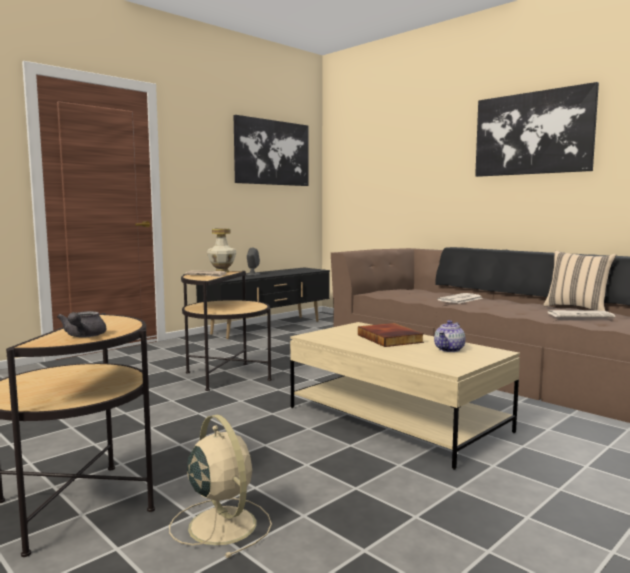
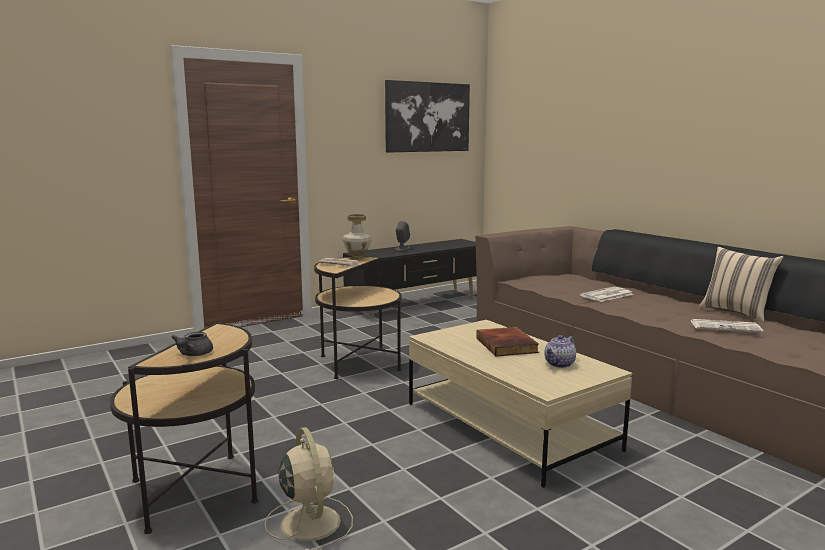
camera: 10 degrees right, 5 degrees up
(533, 133) = (708, 107): picture -> none

